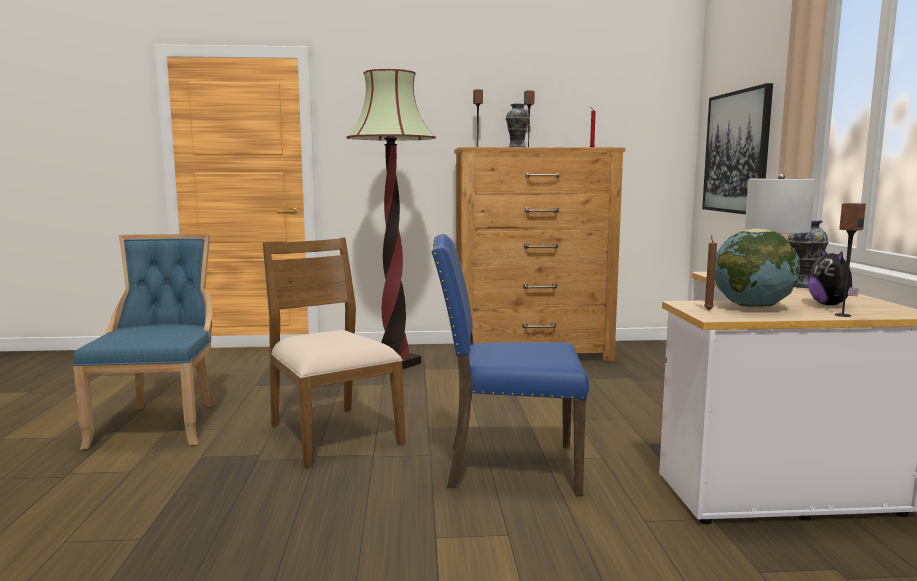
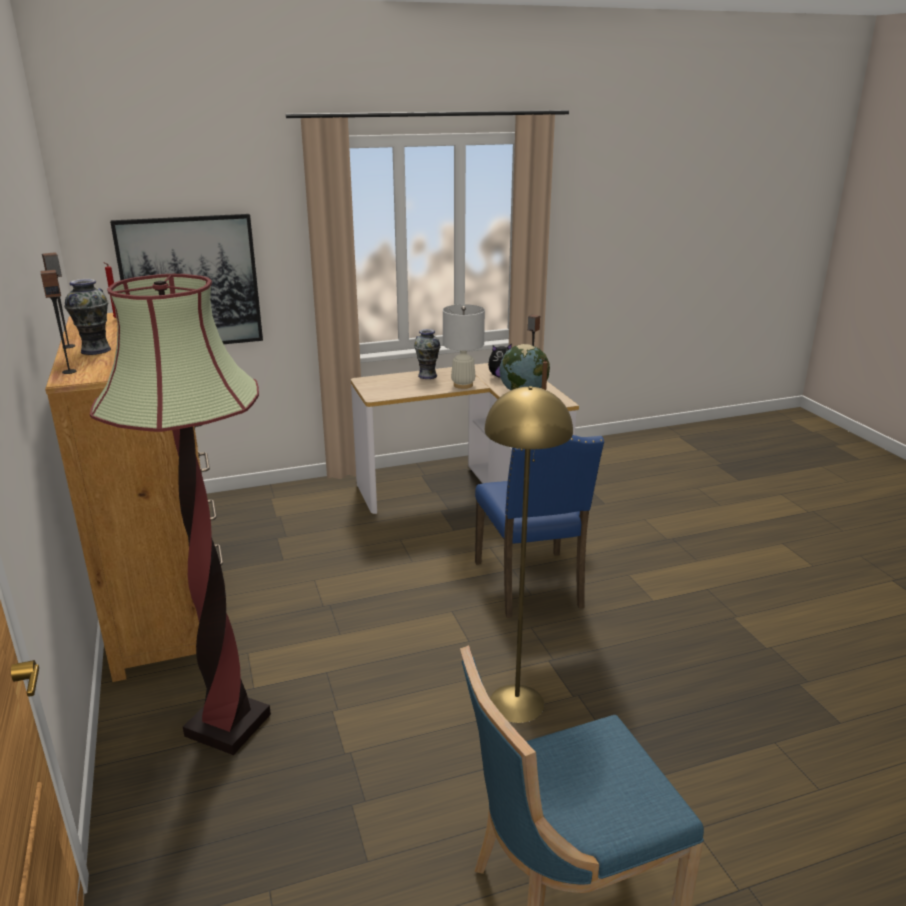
camera: 105 degrees left, 15 degrees up
(332, 434) = (516, 703): brown chair -> yellow floor lamp

